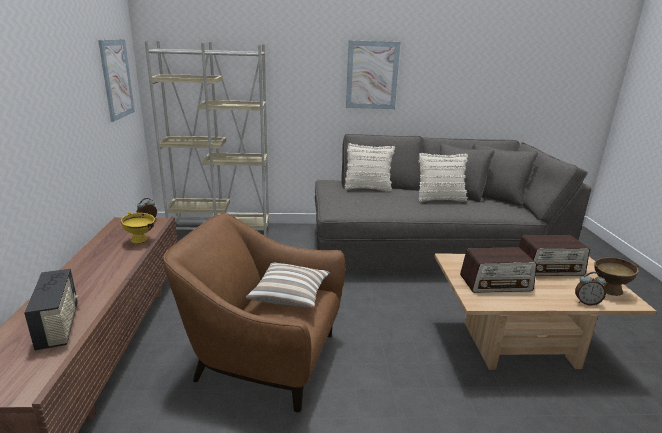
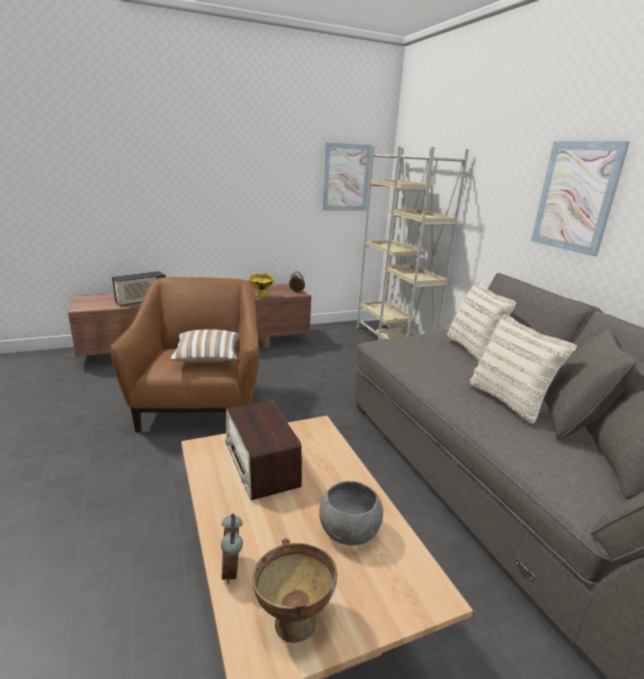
camera: 70 degrees right, 0 degrees up
(549, 268) = (349, 531): radio -> grey bowl

